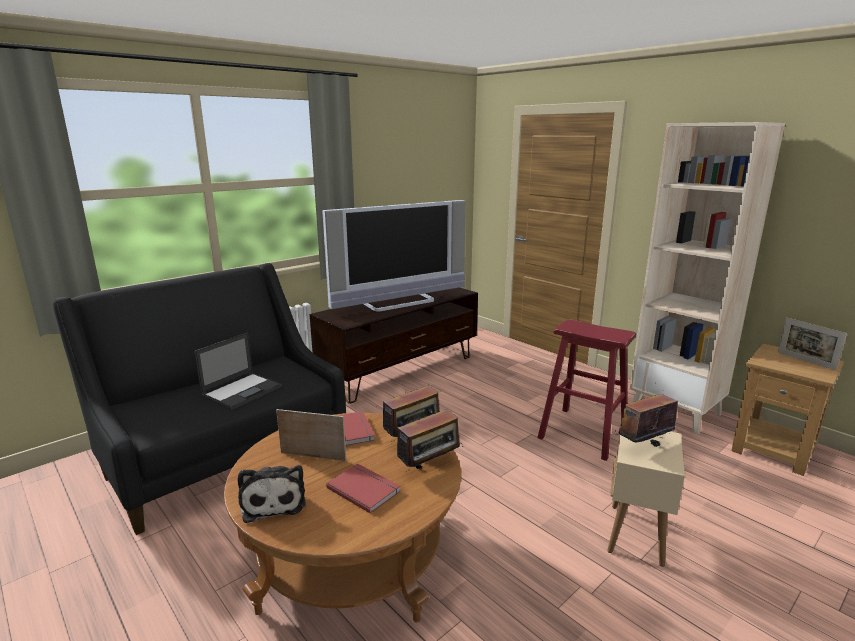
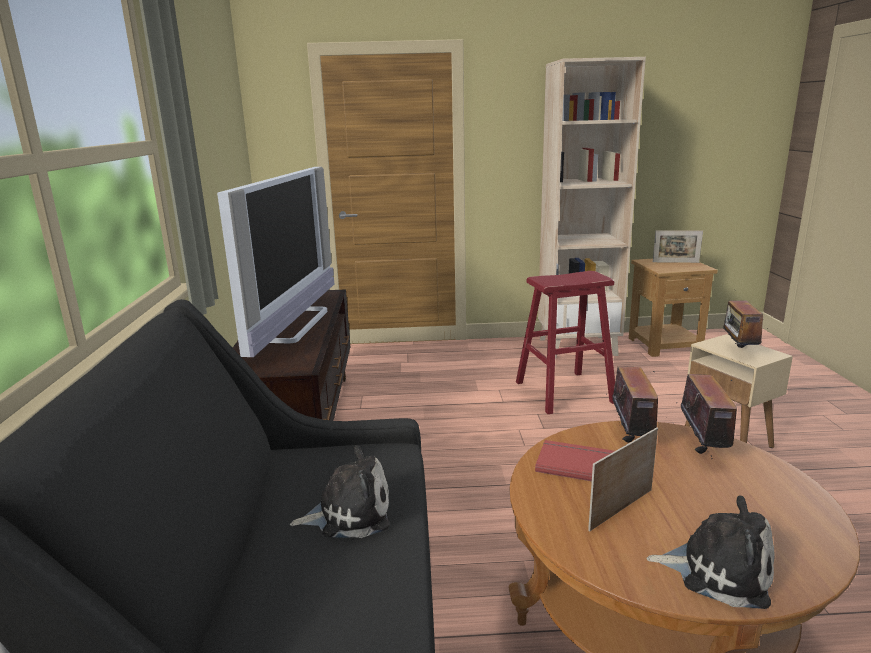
camera: 50 degrees left, 0 degrees up
(242, 391) = (349, 513): laptop -> plush toy
(364, 488) = (725, 496): red book -> none

